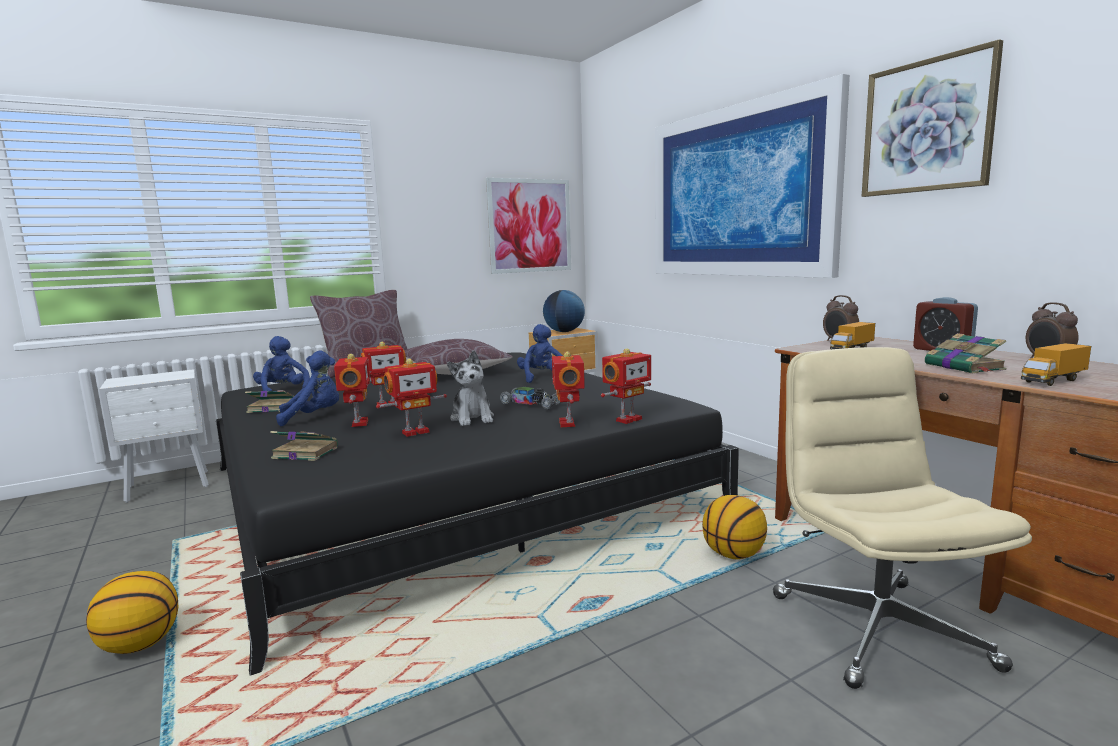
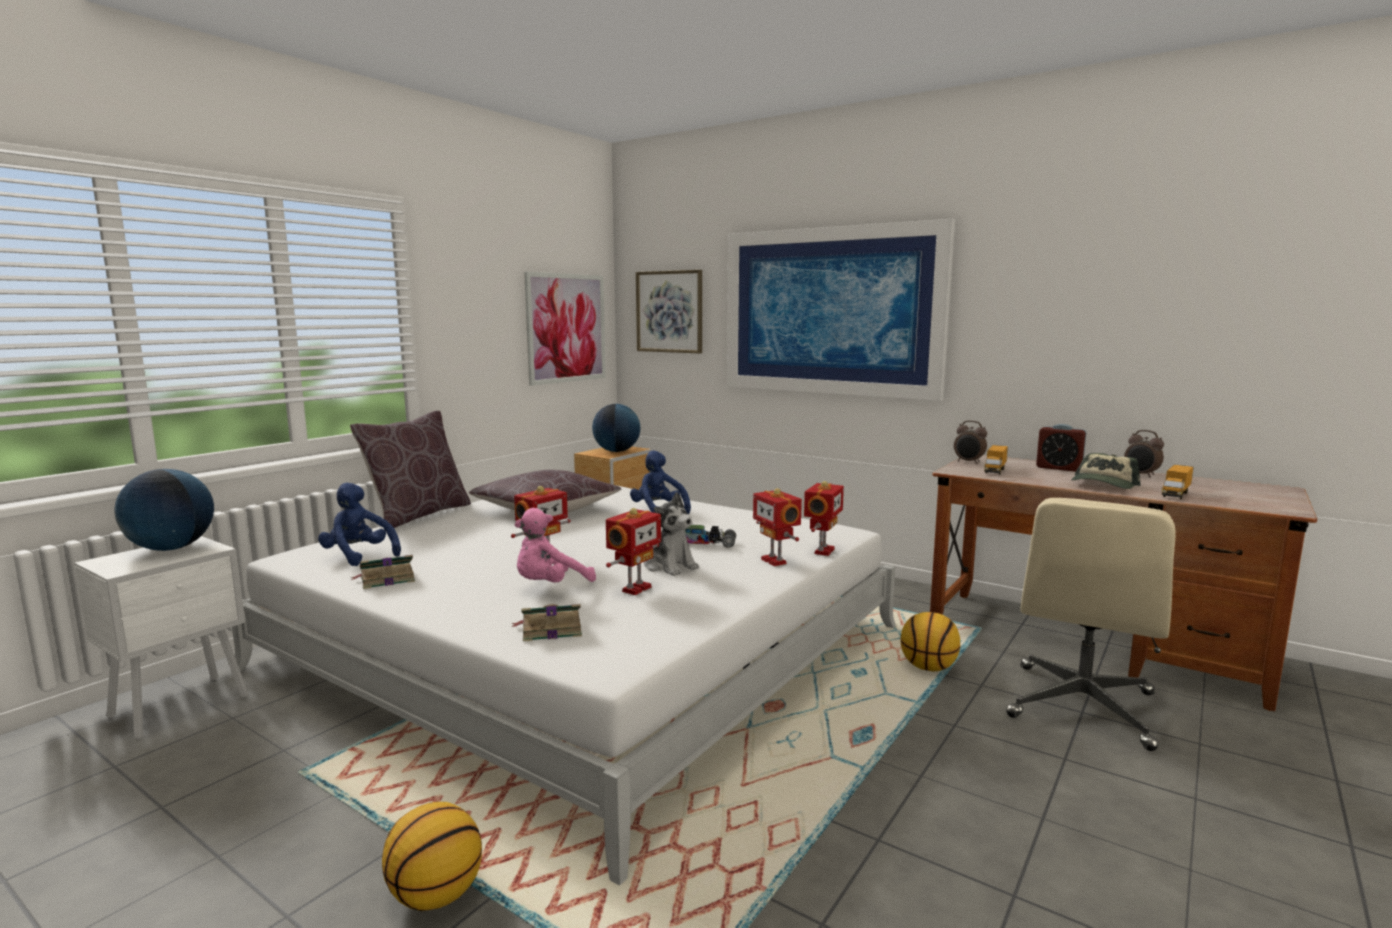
camera: 25 degrees left, 0 degrees up
(164, 375) = (171, 548): none -> globe
(314, 417) = (472, 584): blue plush toy -> none
(358, 423) = (550, 586): toy robot -> pink plush toy
(447, 488) = (585, 648): black bed -> white bed
(876, 629) = (1081, 706): beige office chair -> beige office chair turned 120 degrees counterclockwise
(927, 126) = (1028, 276): picture -> picture (669, 311)
(965, 367) = (1103, 485): book -> cap

